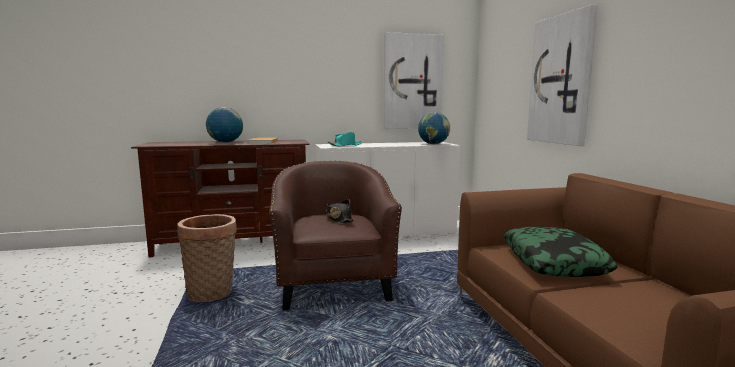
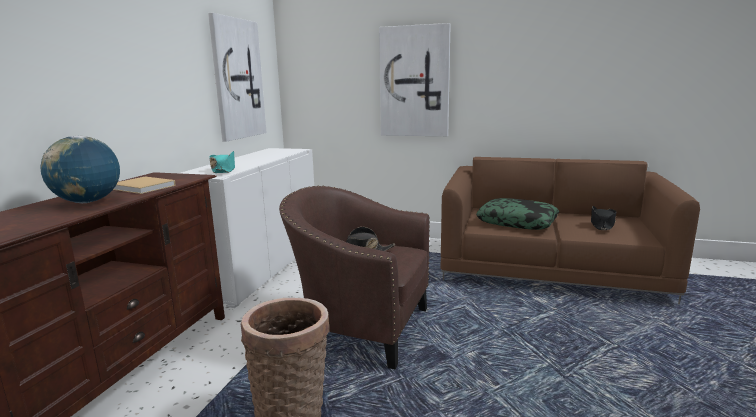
camera: 60 degrees left, 5 degrees up
(433, 144) = (288, 152): globe -> none
(651, 309) = (602, 224): none -> black hat

